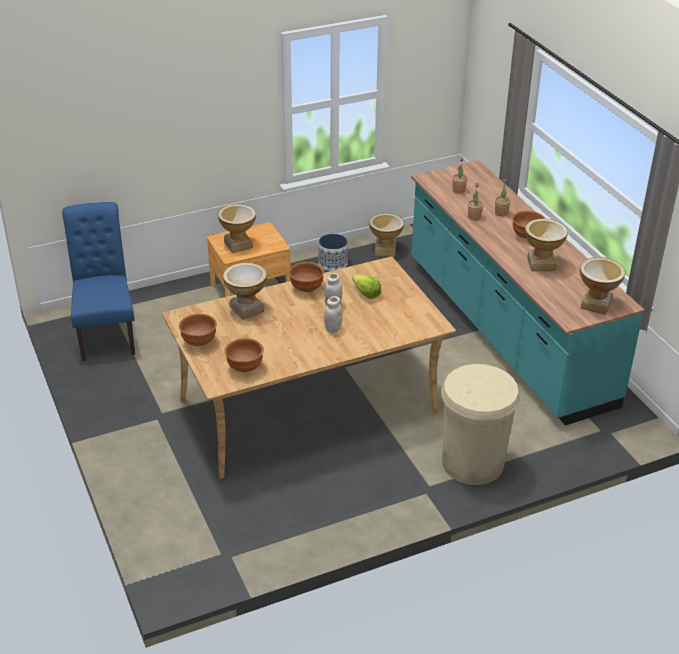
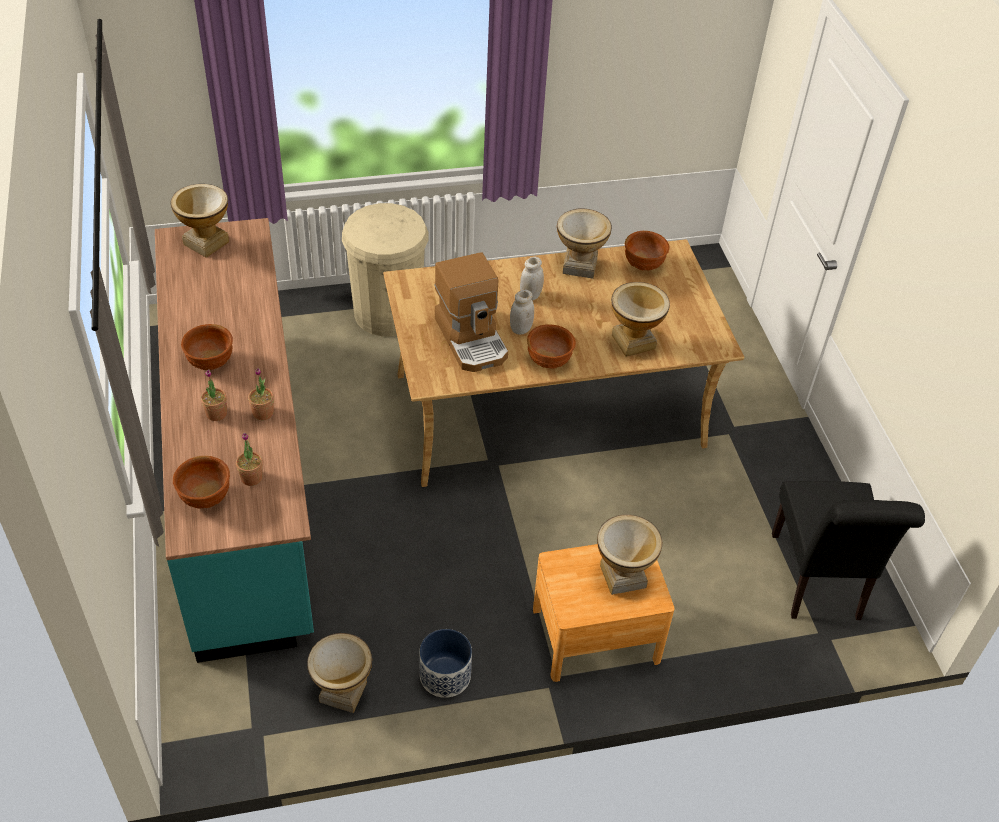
camera: 170 degrees left, 10 degrees up
(106, 333) = (818, 582): blue chair -> black chair
(199, 341) = (695, 306): brown bowl -> brown bowl (205, 498)
(366, 294) = (472, 339): lettuce -> coffee machine
(541, 264) = (226, 311): vase -> vase (579, 266)

